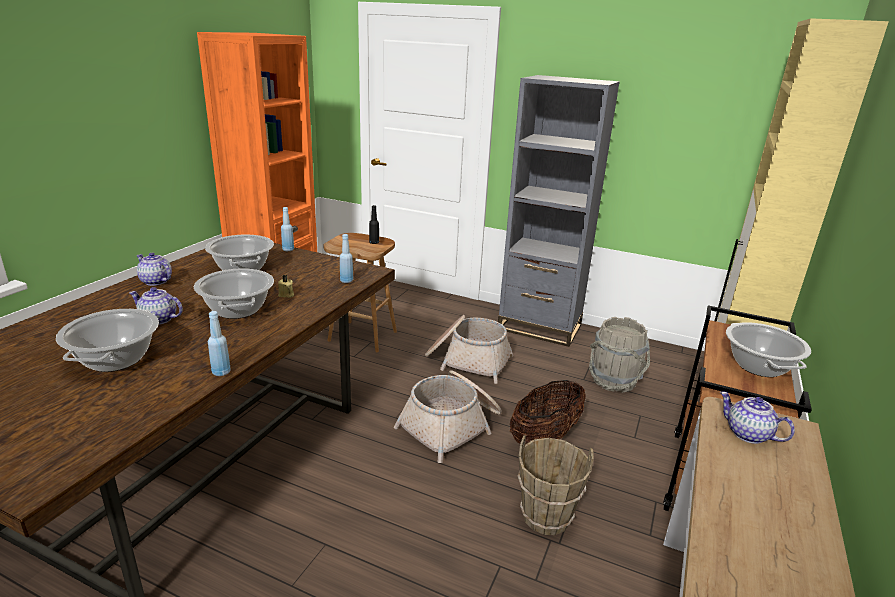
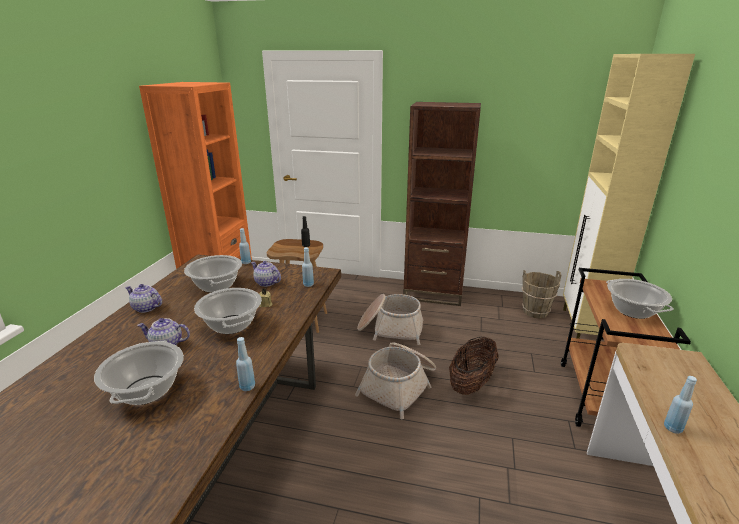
camera: 10 degrees left, 0 degrees up
(539, 327) = (433, 293): grey bookcase -> brown bookcase
(546, 517) = (497, 449): brown bucket -> brown bucket (535, 312)
(613, 380) = (502, 328): grey bucket -> none
(718, 499) = (673, 428): none -> blue bottle
(747, 434) = (662, 369): teapot -> teapot (266, 283)

